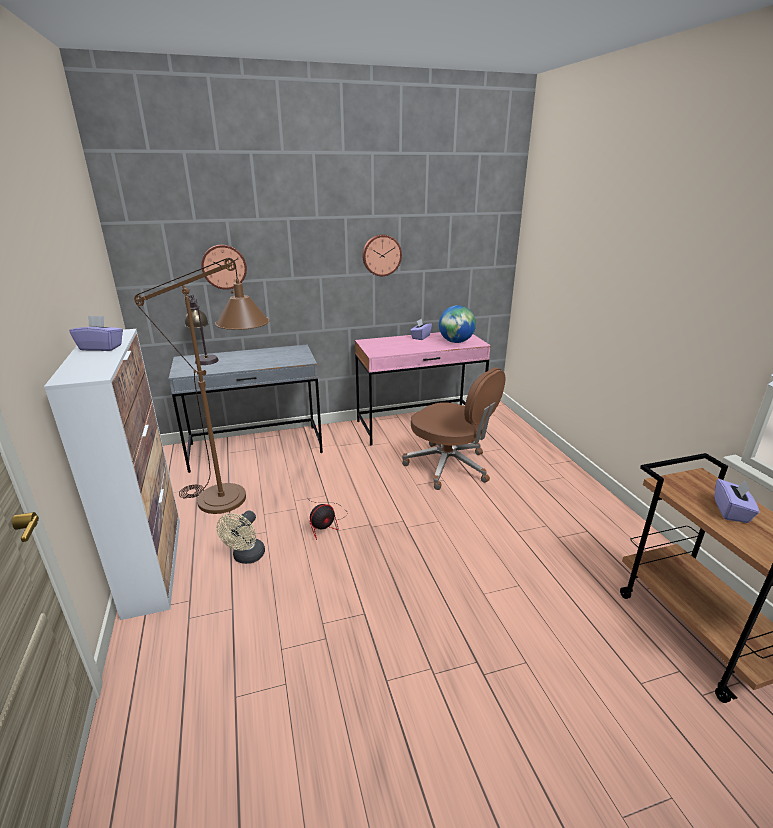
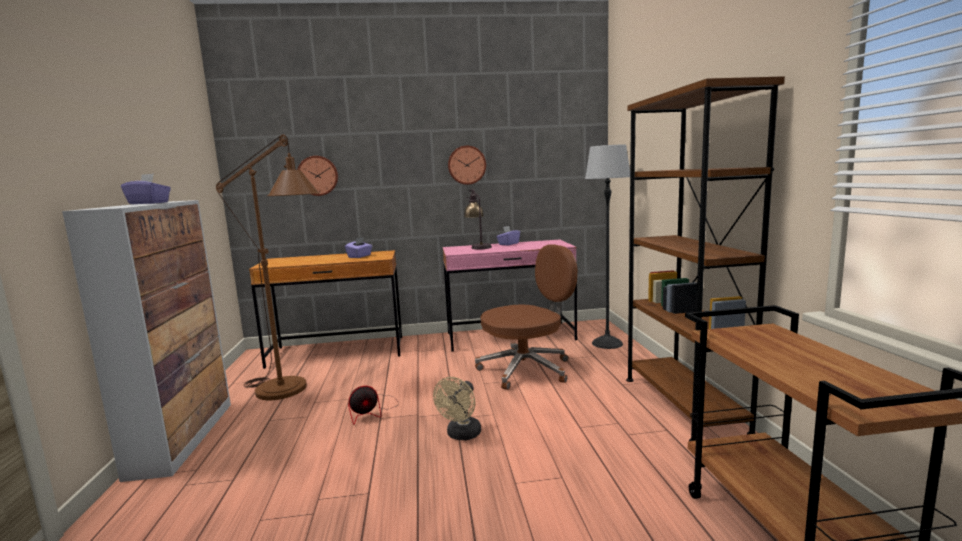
camera: 10 degrees right, 15 degrees down
(204, 358) = (292, 258): table lamp -> table lamp (478, 246)
(246, 557) = (275, 436): beige fan -> beige fan (461, 435)
(256, 448) = (337, 352): grey desk -> brown desk
(449, 466) = (527, 369): brown office chair -> brown office chair turned 75 degrees counterclockwise
(456, 342) = (542, 245): globe -> none
(510, 432) = (607, 343): none -> floor lamp
(593, 502) = (683, 404): none -> brown bookcase
(731, 511) = (792, 354): purple tissue box -> purple tissue box (360, 256)

